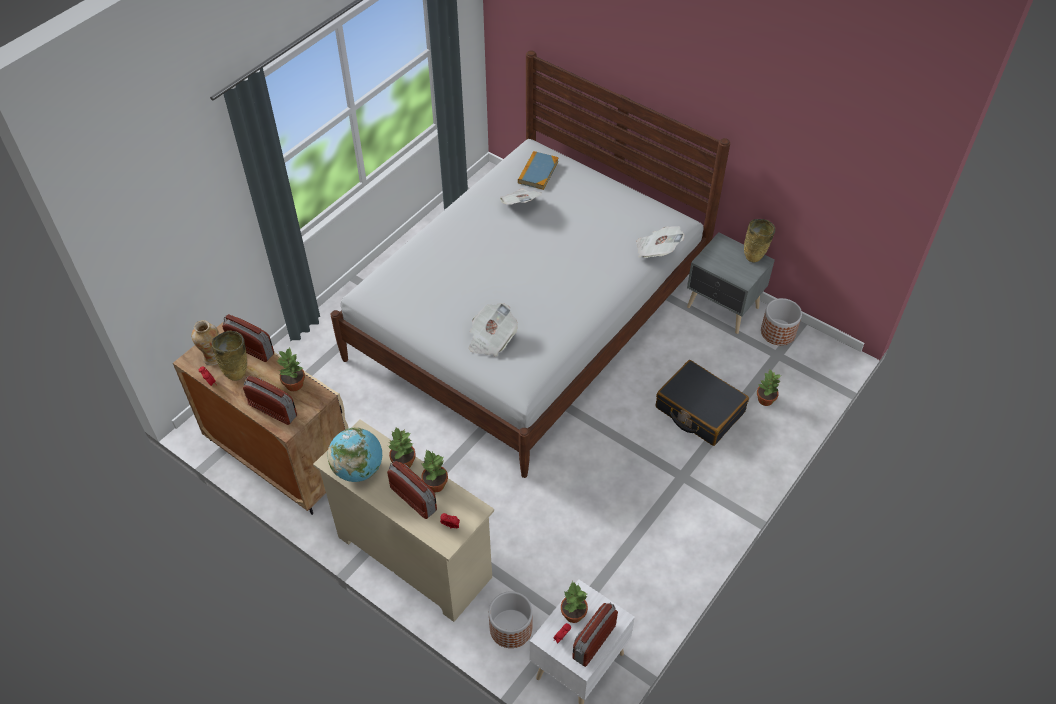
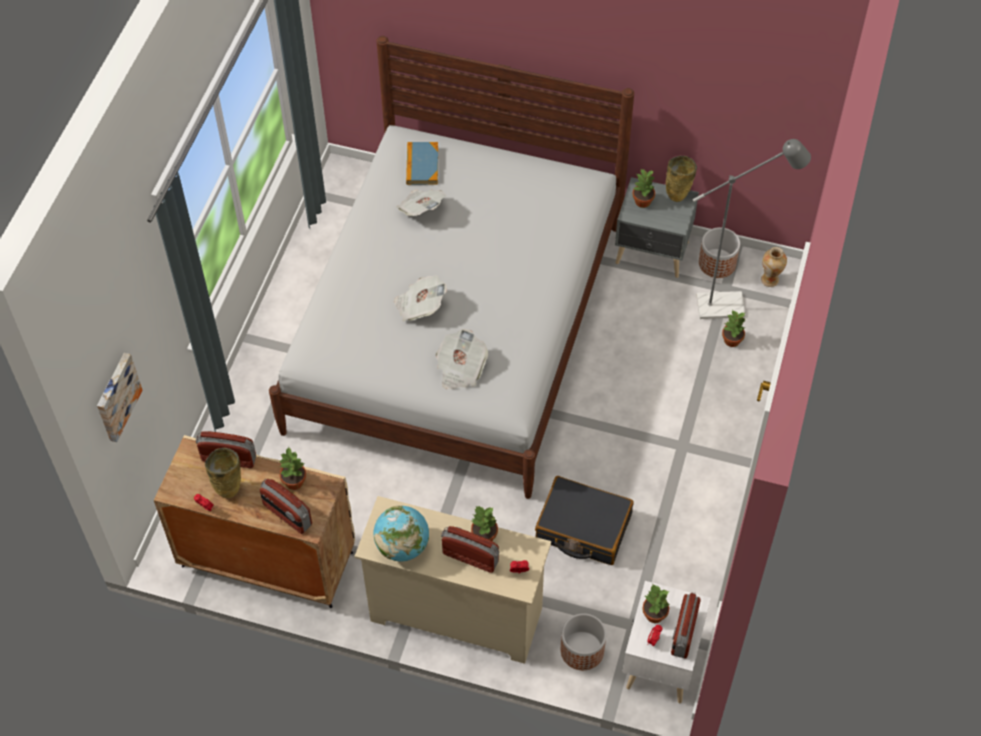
camera: 20 degrees left, 5 degrees up
(159, 258) = (116, 396): none -> picture
(213, 358) = (194, 481): vase -> vase (770, 280)
(273, 410) = (287, 515): radio -> radio turned 150 degrees counterclockwise
(403, 462) = (443, 525): potted plant -> potted plant (643, 202)
(657, 250) = (584, 220): newspaper -> newspaper (420, 306)
(699, 410) = (672, 372): black suitcase -> black suitcase (583, 528)
(775, 370) = (730, 305): none -> grey floor lamp

